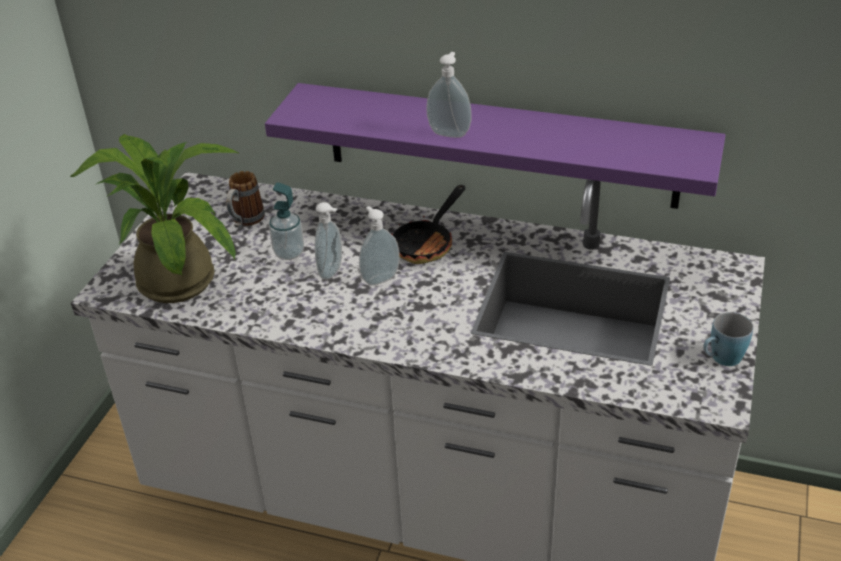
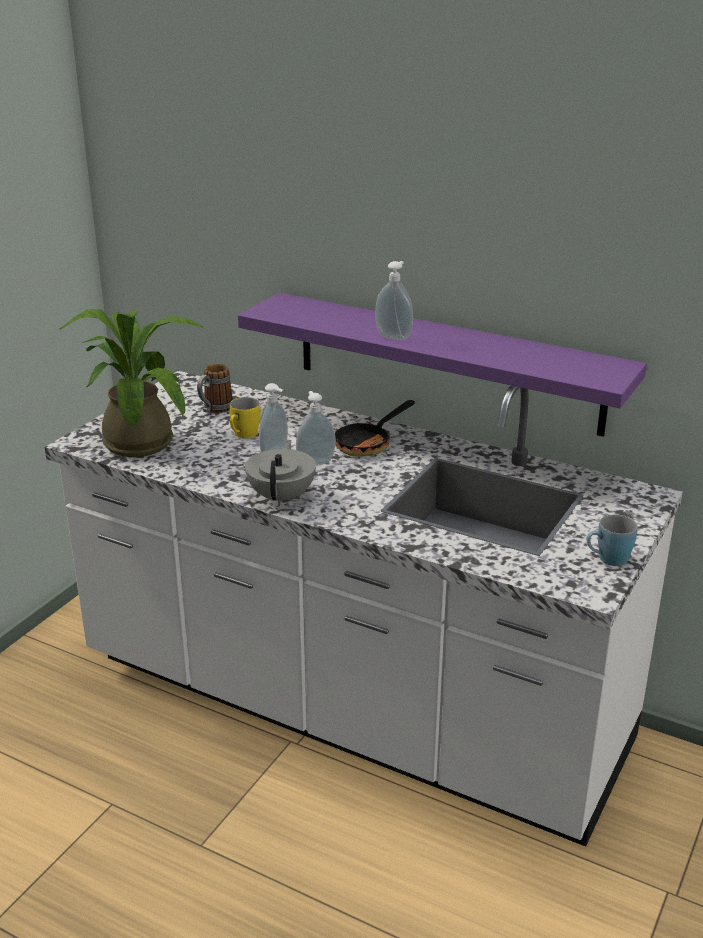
camera: 10 degrees right, 10 degrees down
(289, 253) = (243, 435): soap dispenser -> yellow mug
(360, 331) = (282, 497): none -> grey teapot

